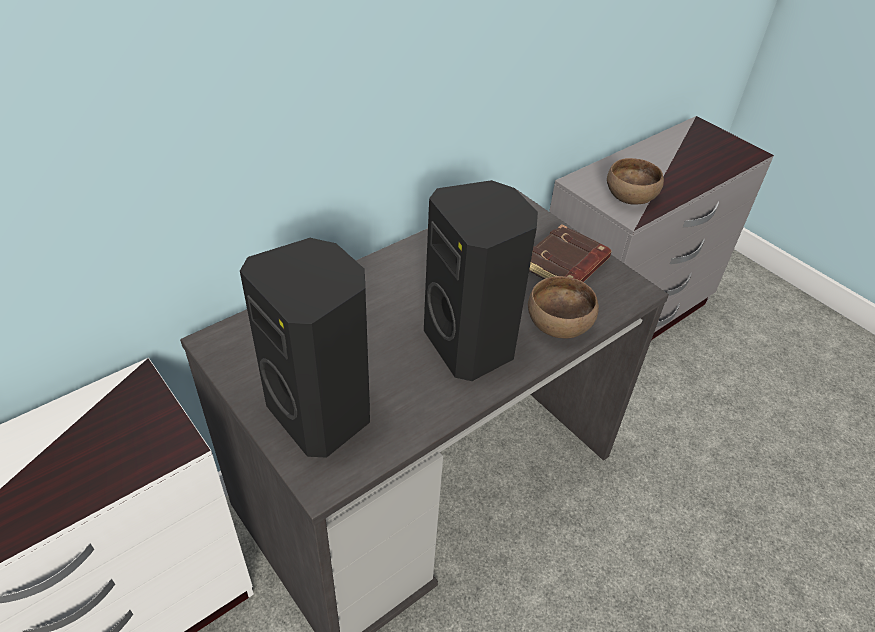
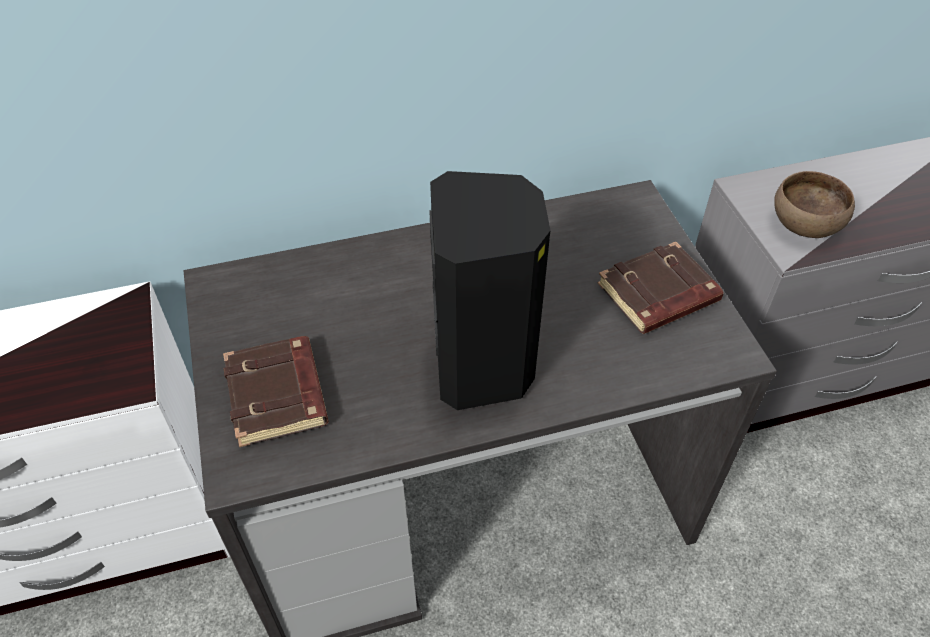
camera: 25 degrees right, 5 degrees up
(323, 413) = (278, 396): black speaker -> brown book
(557, 324) = (603, 369): brown bowl -> none

